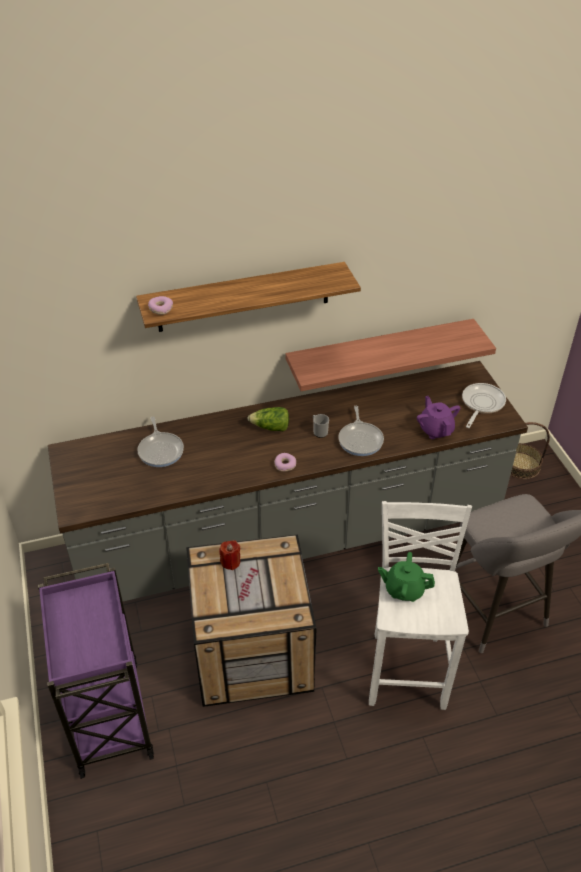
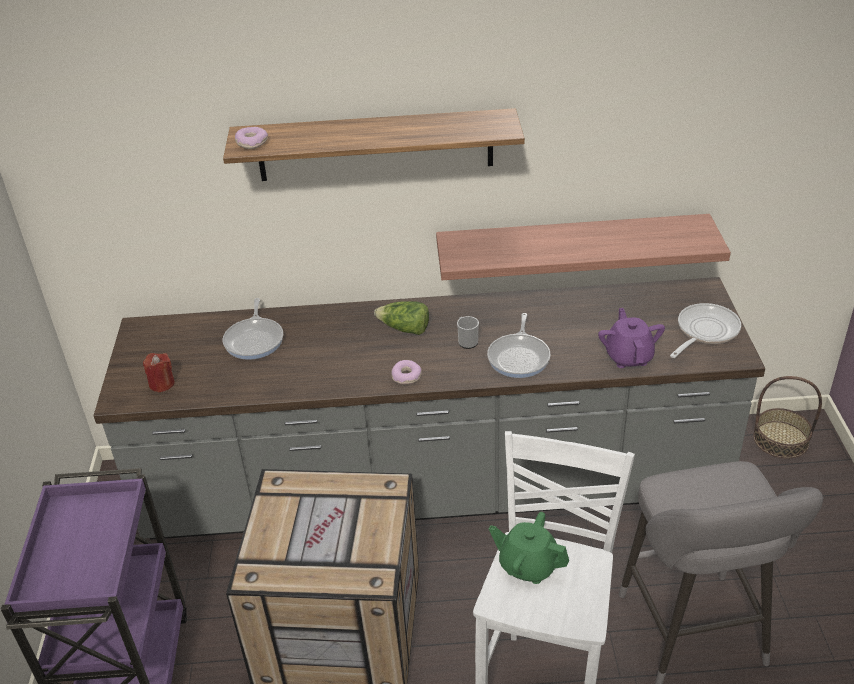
camera: 15 degrees right, 5 degrees down
(230, 562) = (311, 496): red candle -> red candle (162, 384)

